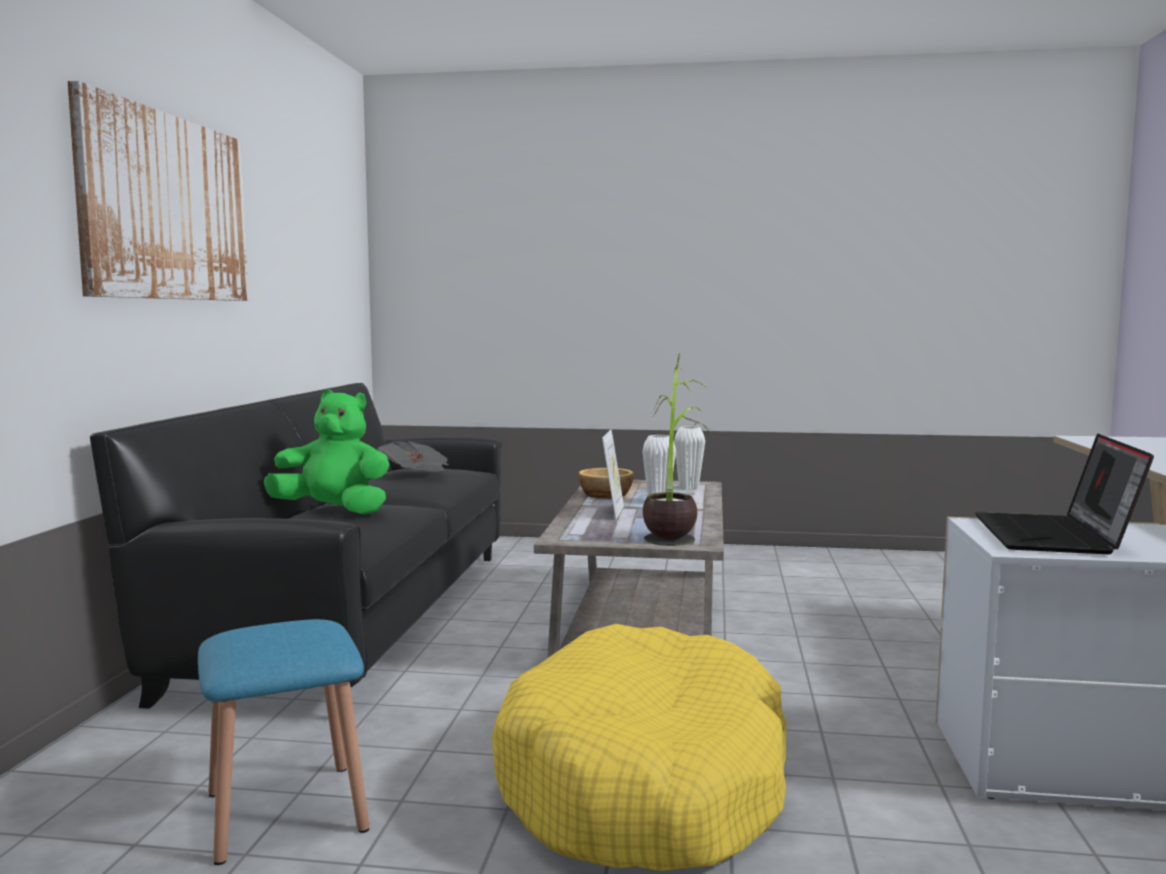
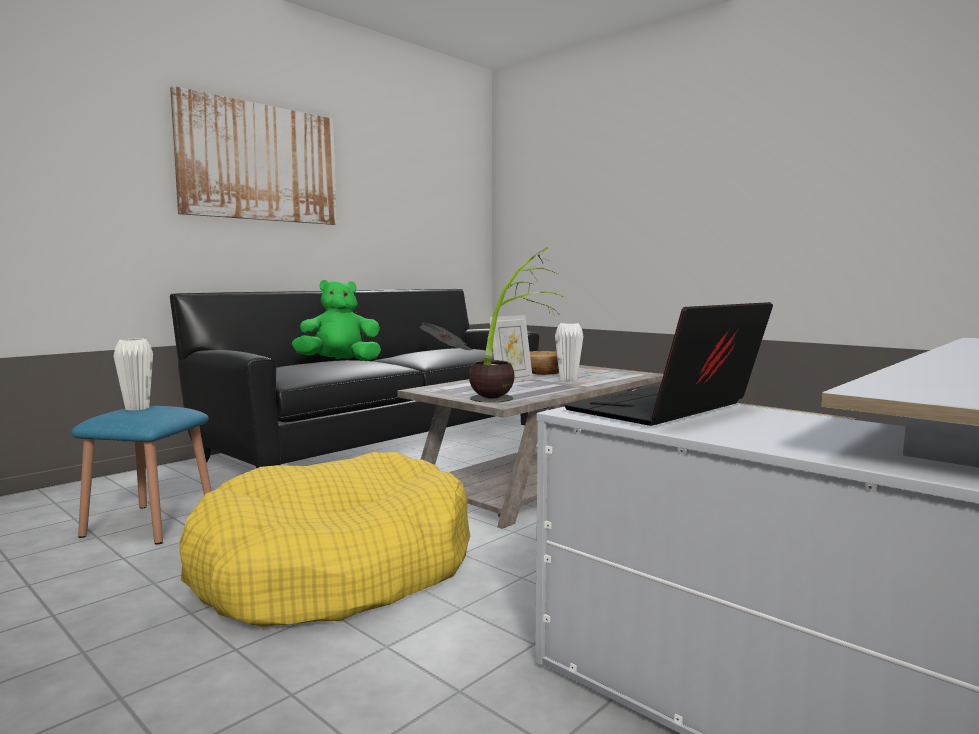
camera: 35 degrees right, 0 degrees up
(334, 511) = (339, 361): green plush toy -> green plush toy turned 60 degrees counterclockwise
(688, 488) = (623, 375): white vase -> white vase (137, 408)

